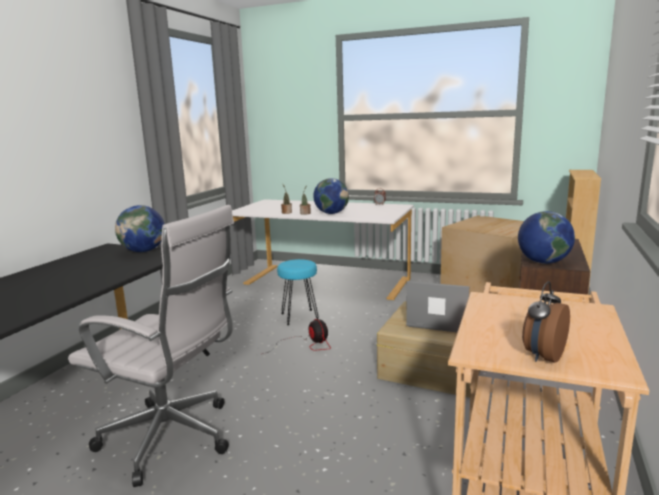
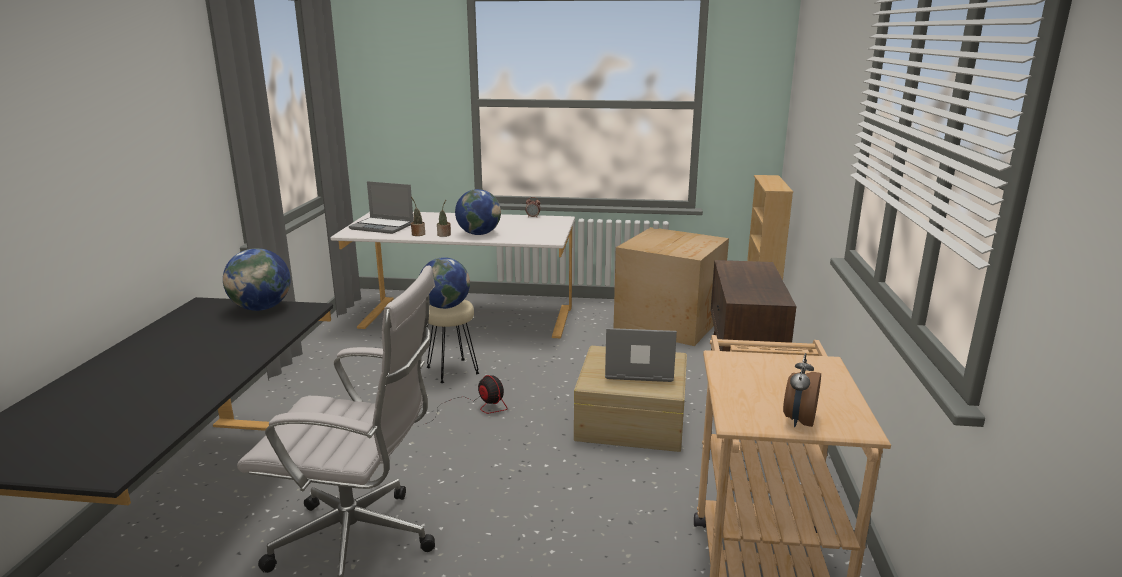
camera: 15 degrees left, 5 degrees up
(265, 208) = (383, 226): none -> laptop
(299, 317) = (451, 371): turquoise stool -> beige stool
(543, 262) = (747, 297): globe -> globe (445, 306)

